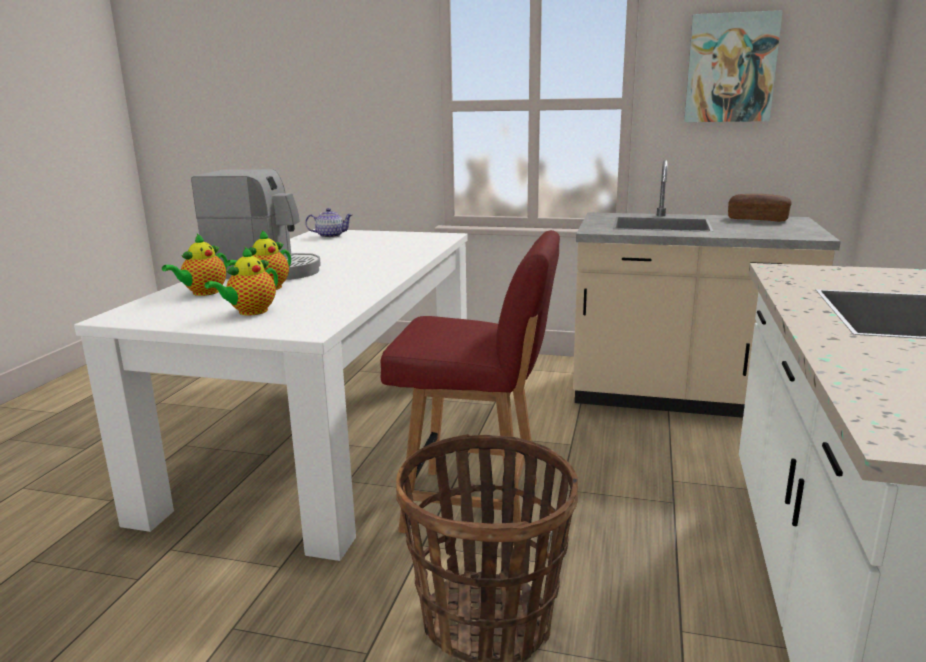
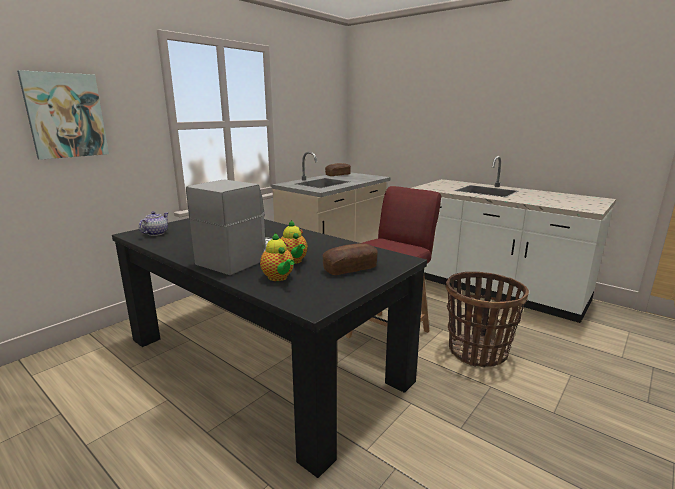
camera: 65 degrees left, 0 degrees up
(250, 312) = (350, 269): teapot -> bread
(331, 431) = (263, 359): white dining table -> black dining table
(730, 68) = (305, 105): picture -> picture (65, 115)

